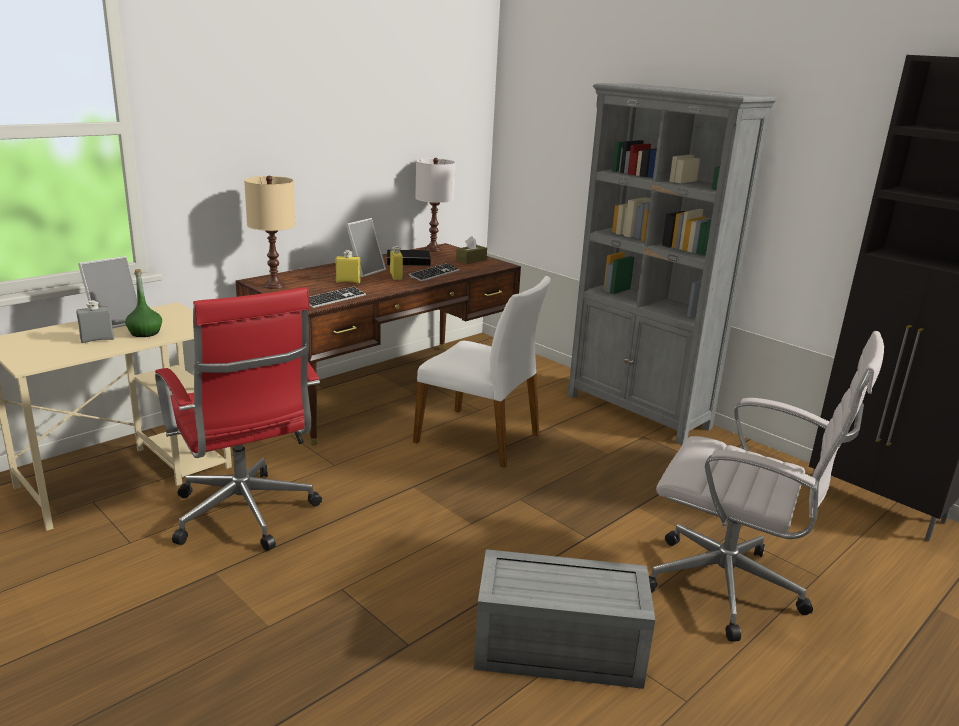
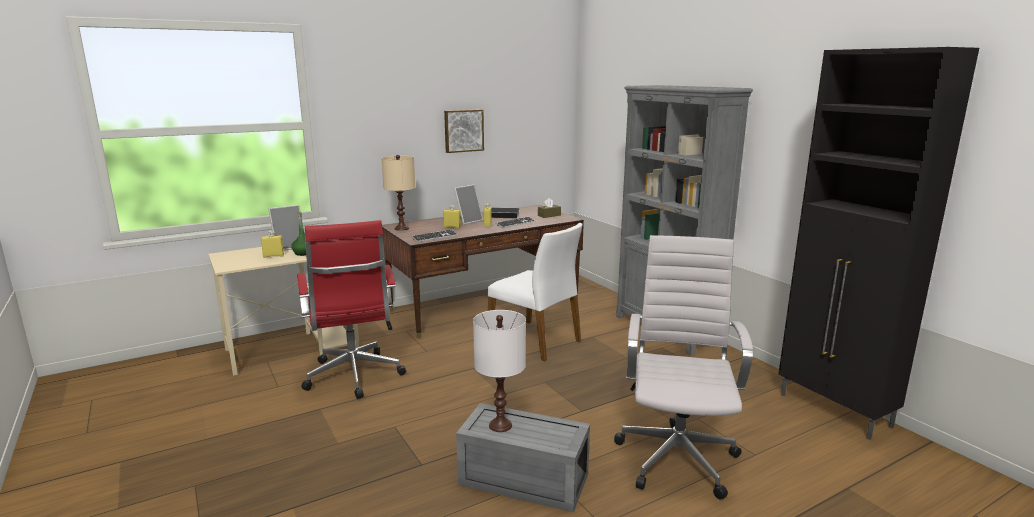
camera: 15 degrees right, 5 degrees down
(97, 339) = (273, 256): grey bottle -> yellow bottle
(350, 138) = (463, 130): none -> picture
(433, 249) = (527, 208): white table lamp -> white table lamp (500, 425)
(731, 589) = (676, 456): white office chair -> white office chair turned 120 degrees counterclockwise

